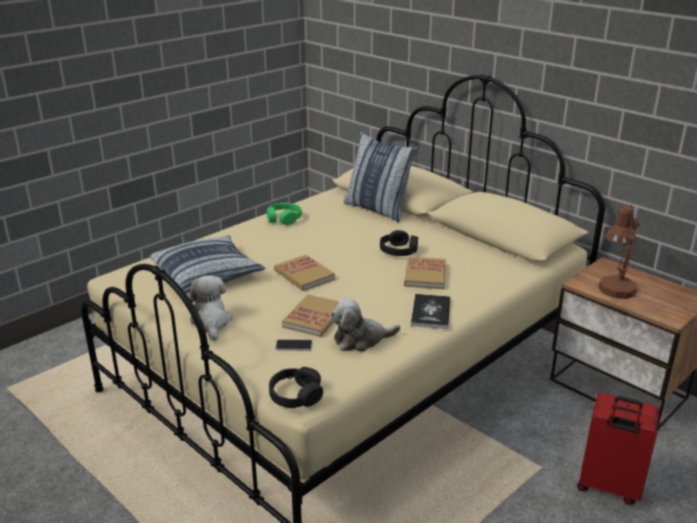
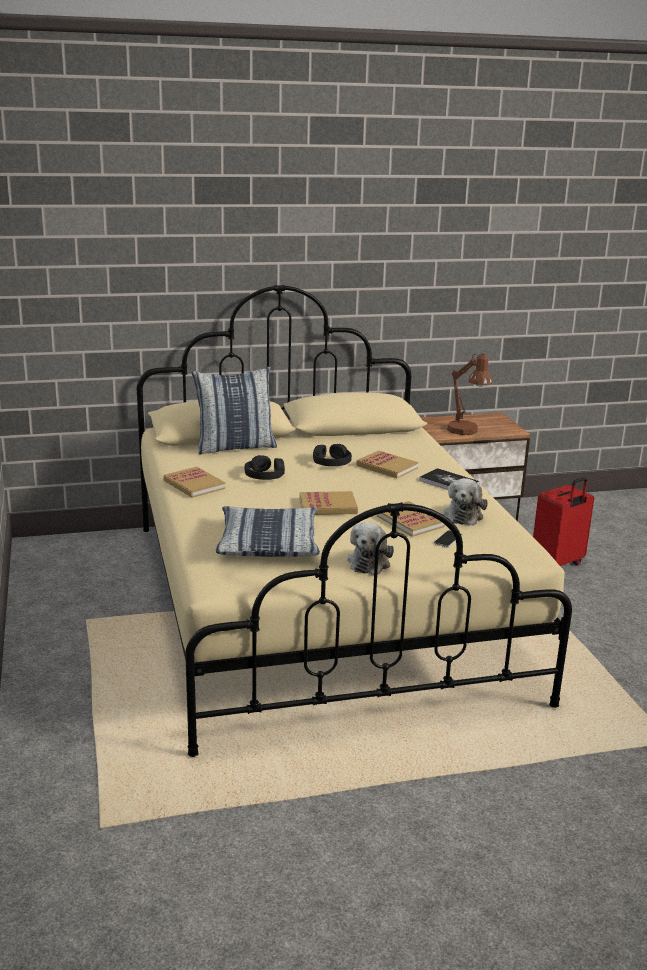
camera: 60 degrees left, 5 degrees down
(211, 322) = (370, 562): plush toy -> plush toy turned 90 degrees counterclockwise
(284, 219) = (194, 485): green headphones -> book
(295, 395) = (523, 557): black headphones -> black headphones (265, 476)

